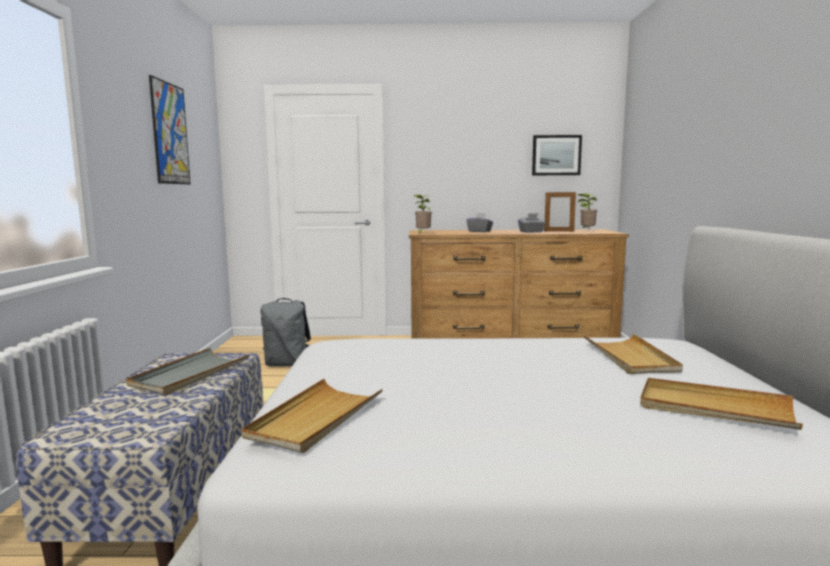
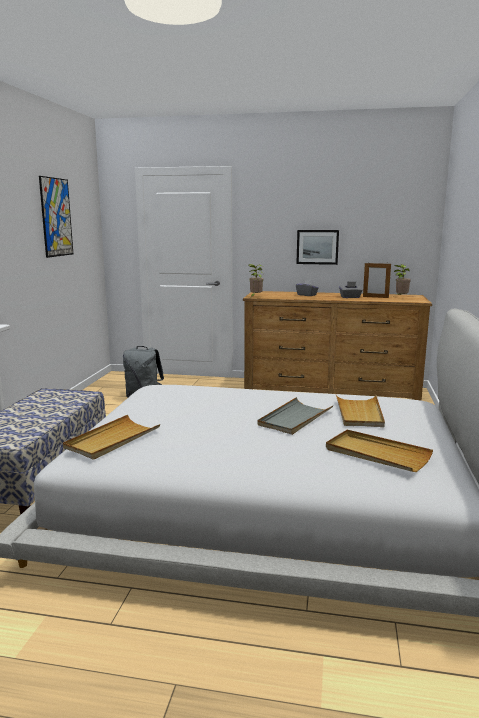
camera: 10 degrees right, 5 degrees up
(190, 374) = (52, 405): grey tray -> grey tray (295, 418)
(556, 155) = (381, 228): picture -> picture (317, 247)

